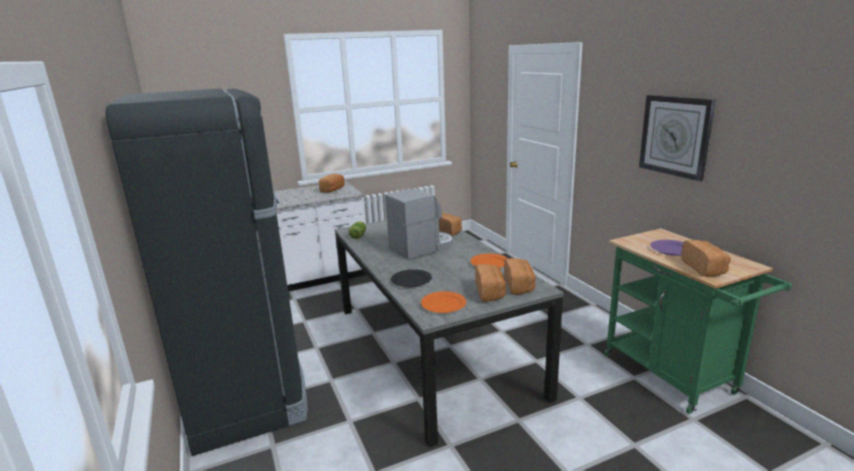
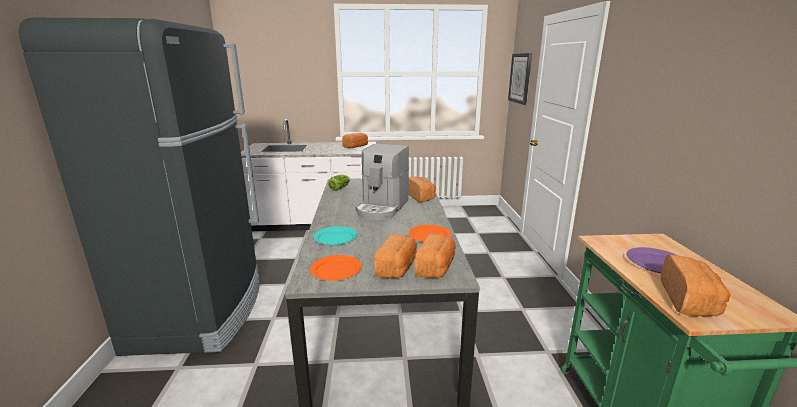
camera: 20 degrees right, 0 degrees up
(411, 280) = (335, 238): black plate -> turquoise plate
(422, 247) = (382, 208): coffee machine -> coffee machine turned 120 degrees clockwise
(675, 136) = (698, 112): wall clock -> wall clock (520, 78)

